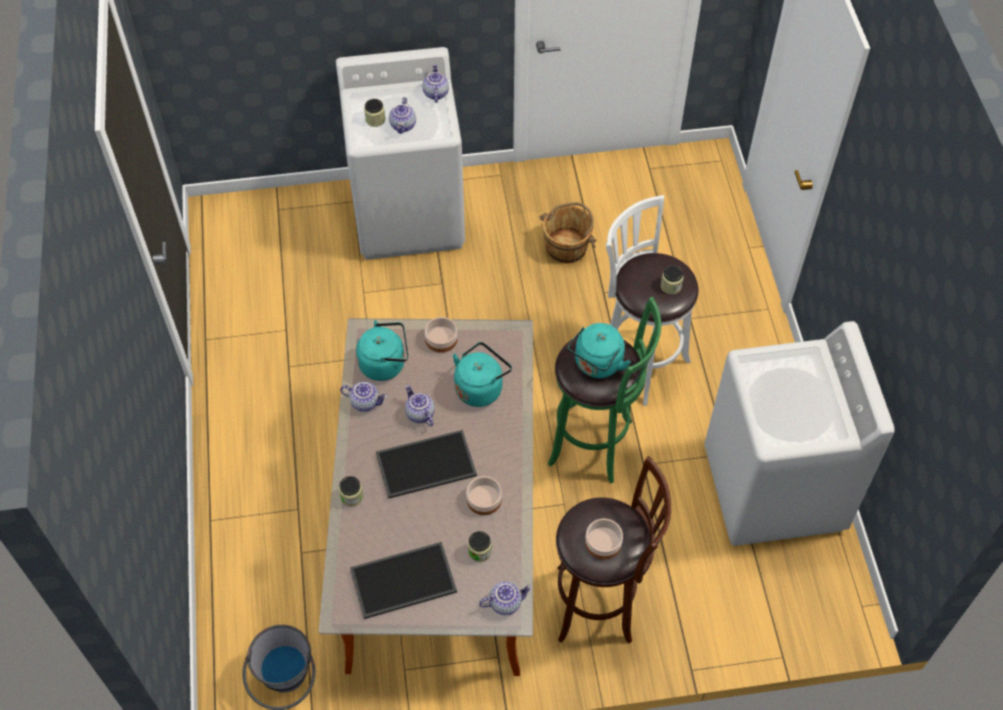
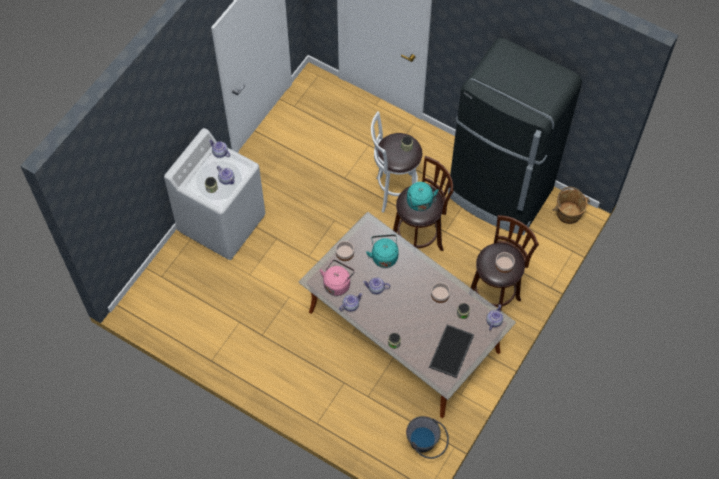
camera: 50 degrees left, 5 degrees up
(385, 363) = (337, 283): turquoise kettle -> pink kettle
(425, 466) = (404, 304): tray -> none
(567, 247) = (305, 173): brown bucket -> brown bucket (568, 212)
(595, 444) = (419, 241): green stool -> brown stool
(773, 489) = (500, 194): white washing machine -> black fridge

